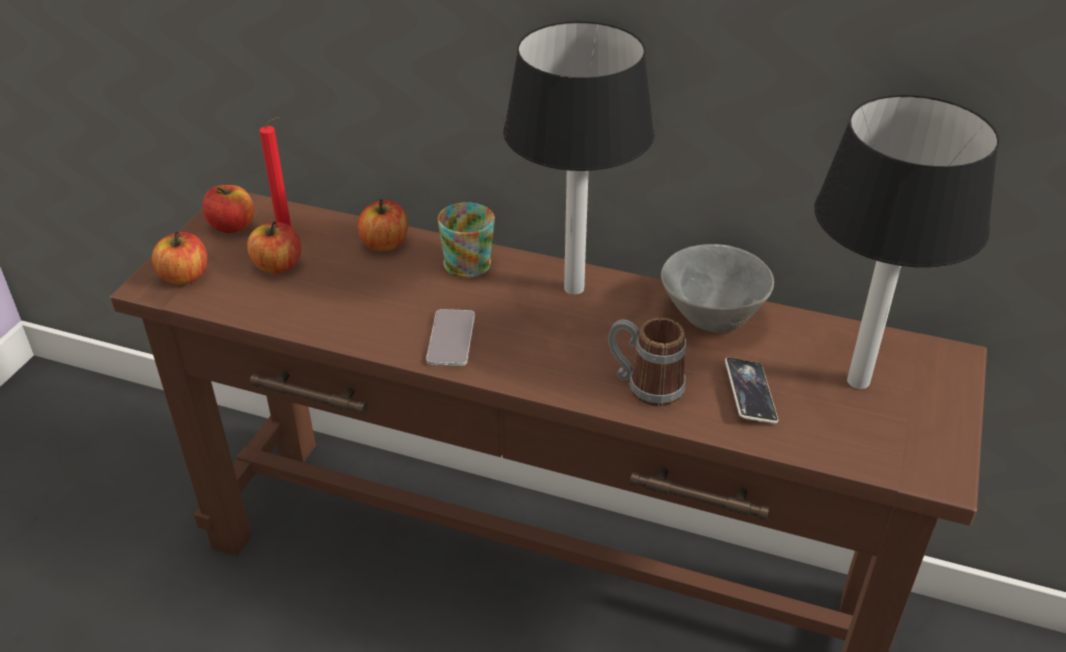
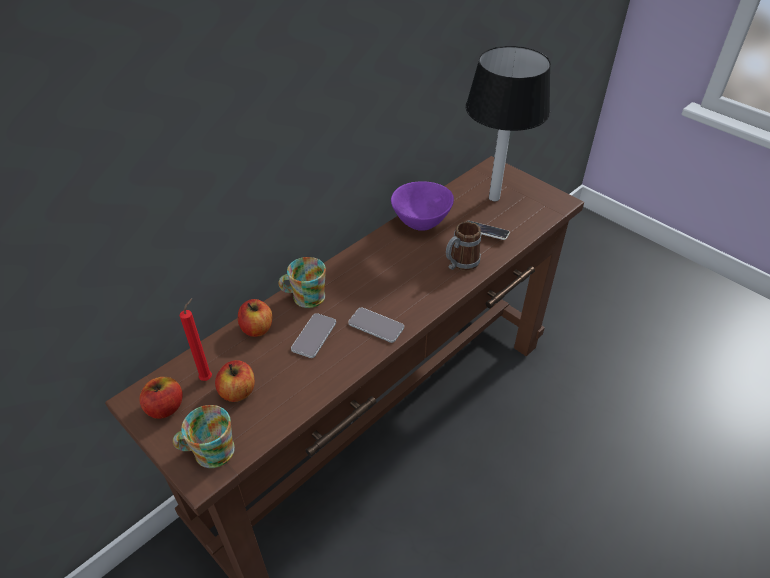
camera: 65 degrees left, 5 degrees up
(185, 276) = (208, 451): apple -> mug
(399, 292) = (314, 336): none -> phone
(573, 287) = (363, 261): table lamp -> none
(713, 314) = (420, 221): grey bowl -> purple bowl

